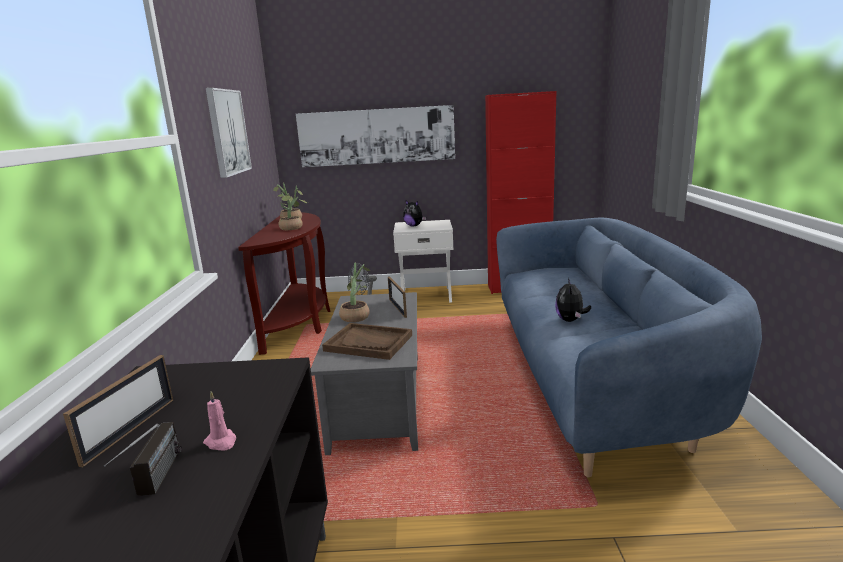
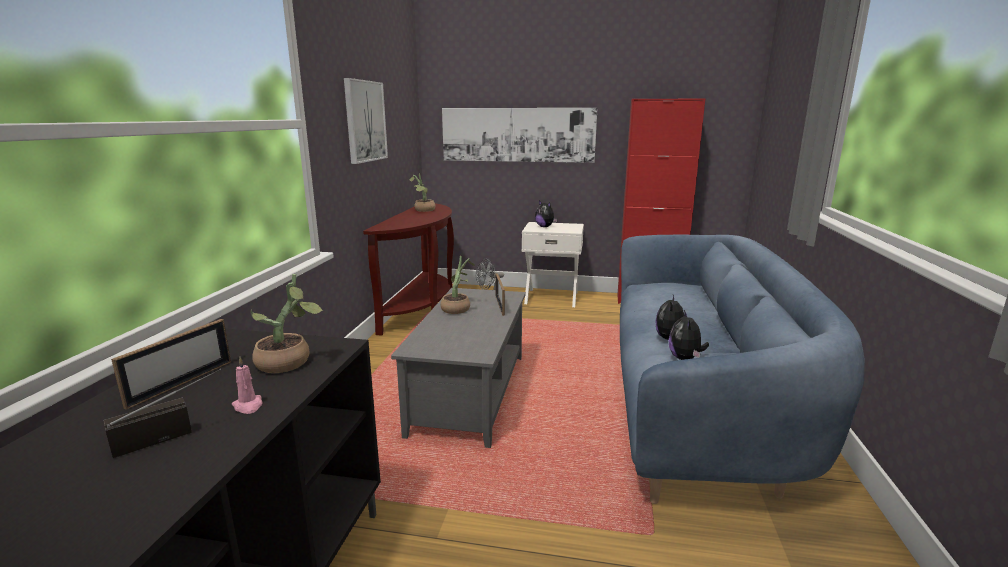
camera: 10 degrees right, 0 degrees up
(155, 484) = (173, 434): radio -> radio turned 135 degrees counterclockwise
(294, 228) = (422, 218): potted plant -> potted plant (289, 363)
(369, 343) = (457, 335): brown tray -> none
(591, 337) = (685, 358): none -> plush toy

